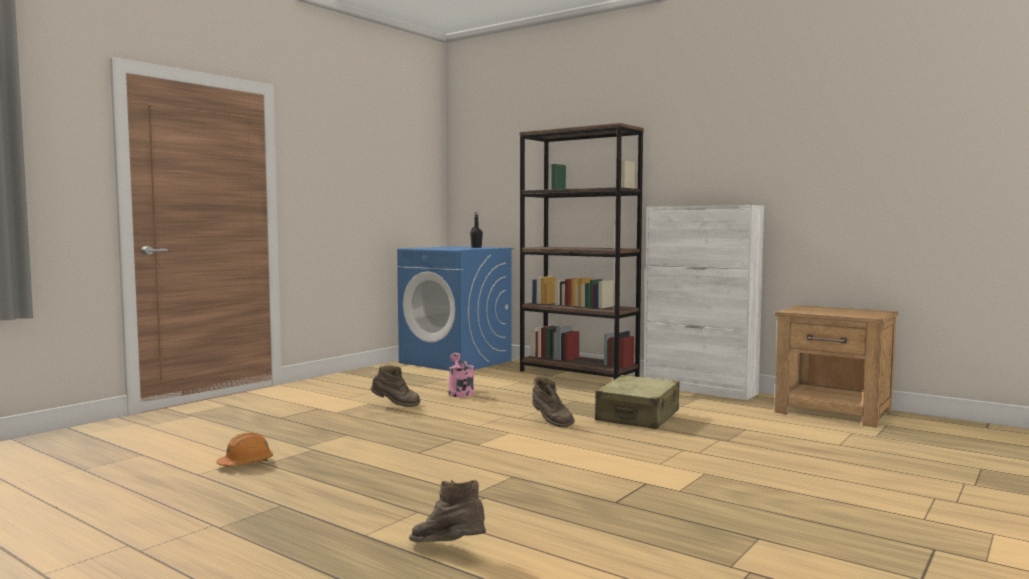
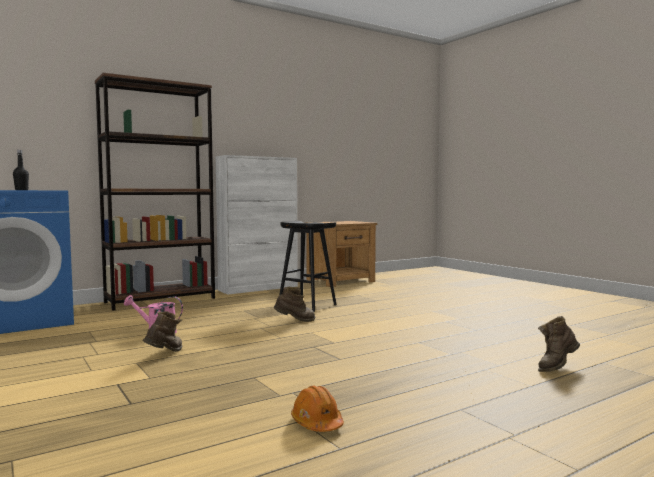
camera: 70 degrees left, 0 degrees up
(638, 416) = (306, 305): beige suitcase -> black stool

